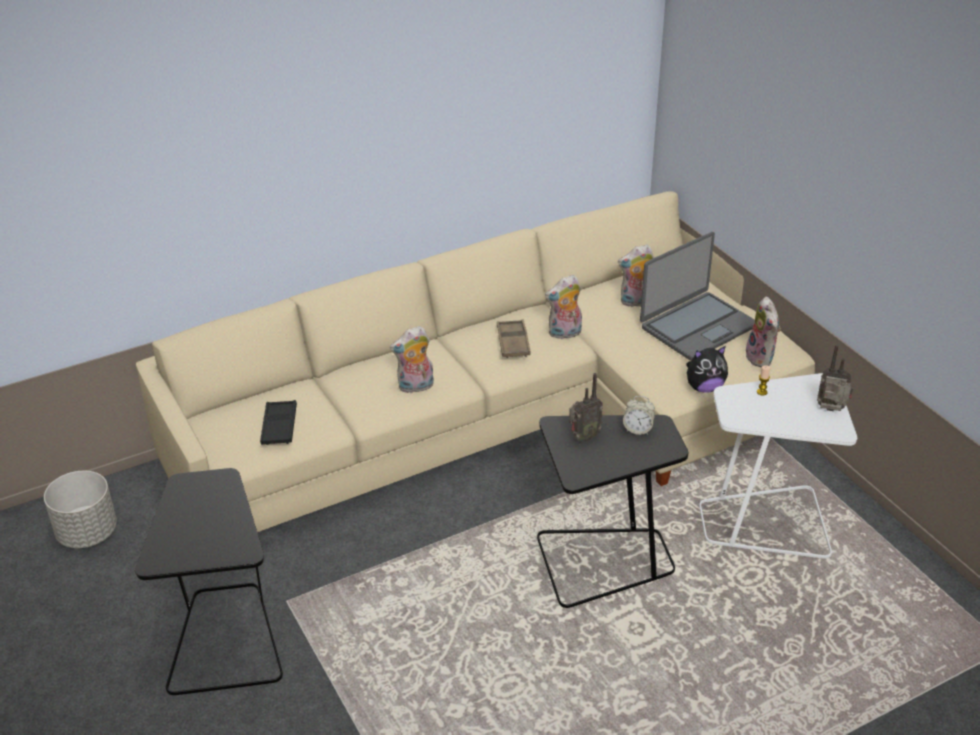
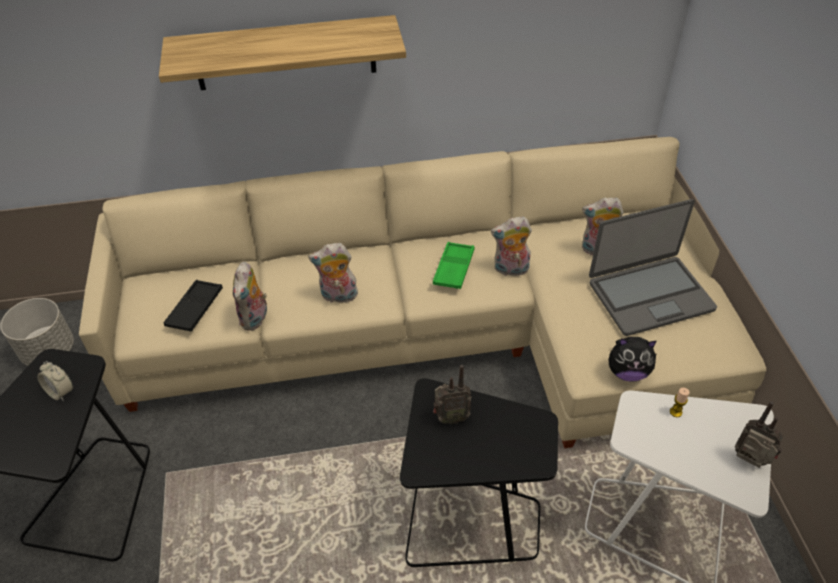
camera: 20 degrees right, 10 degrees up
(322, 163) = (285, 53): none -> shelf
(513, 342) = (453, 269): brown tray -> green tray
(638, 429) = (513, 424): alarm clock -> alarm clock (61, 392)
(762, 358) = (706, 351): plush toy -> plush toy (255, 319)

